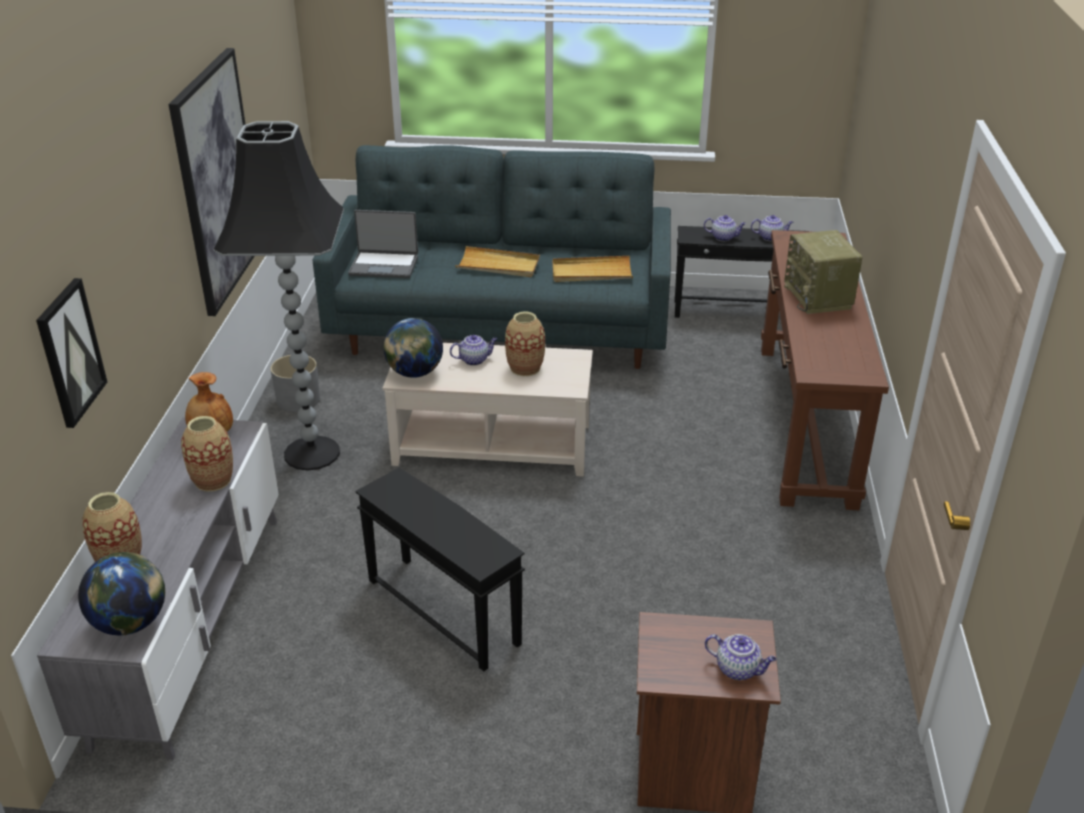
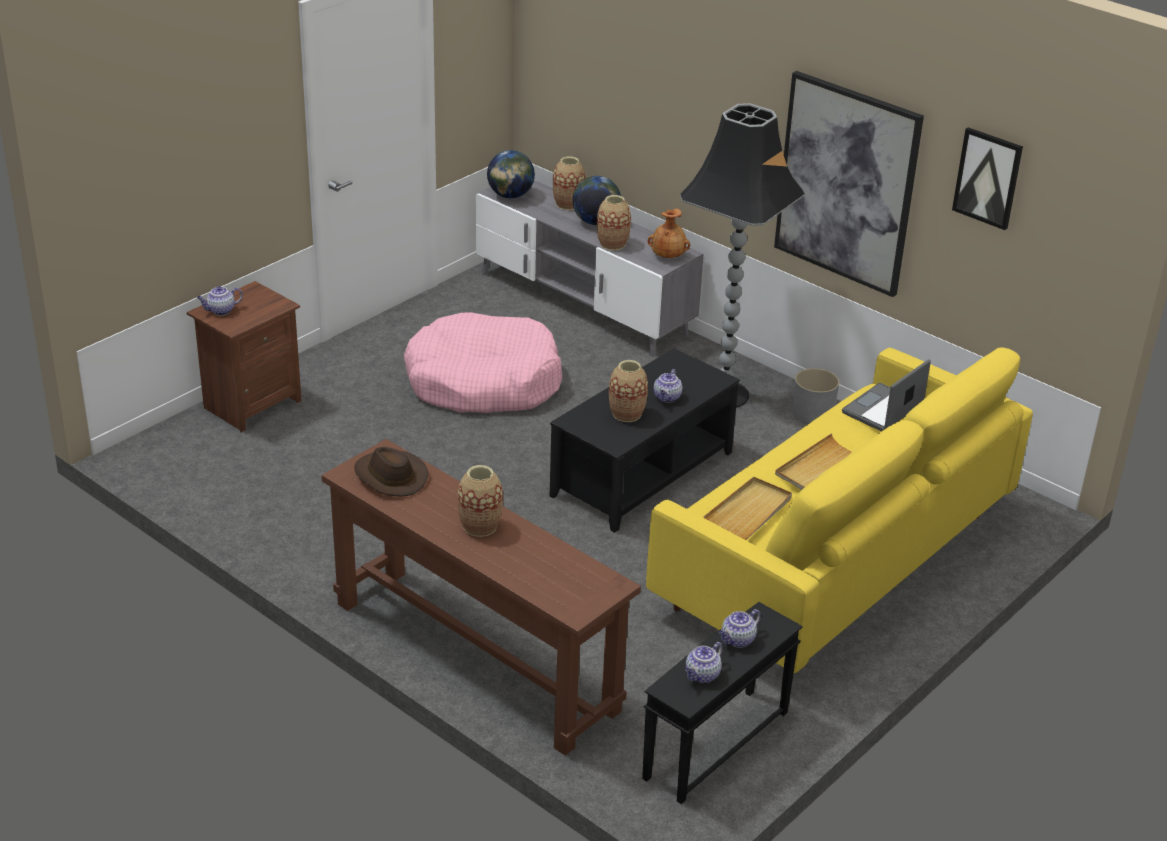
camera: 125 degrees right, 0 degrees up
(70, 352) = (614, 88): picture -> picture (988, 178)
(414, 373) = (678, 366): globe -> globe (596, 222)
(444, 611) = (483, 382): black side table -> pink dog bed
(492, 445) = (642, 474): beige coffee table -> black coffee table
(501, 329) = (835, 562): grey sofa -> yellow sofa
(819, 298) = (480, 526): radio -> vase
(836, 356) = (390, 476): none -> brown hat

